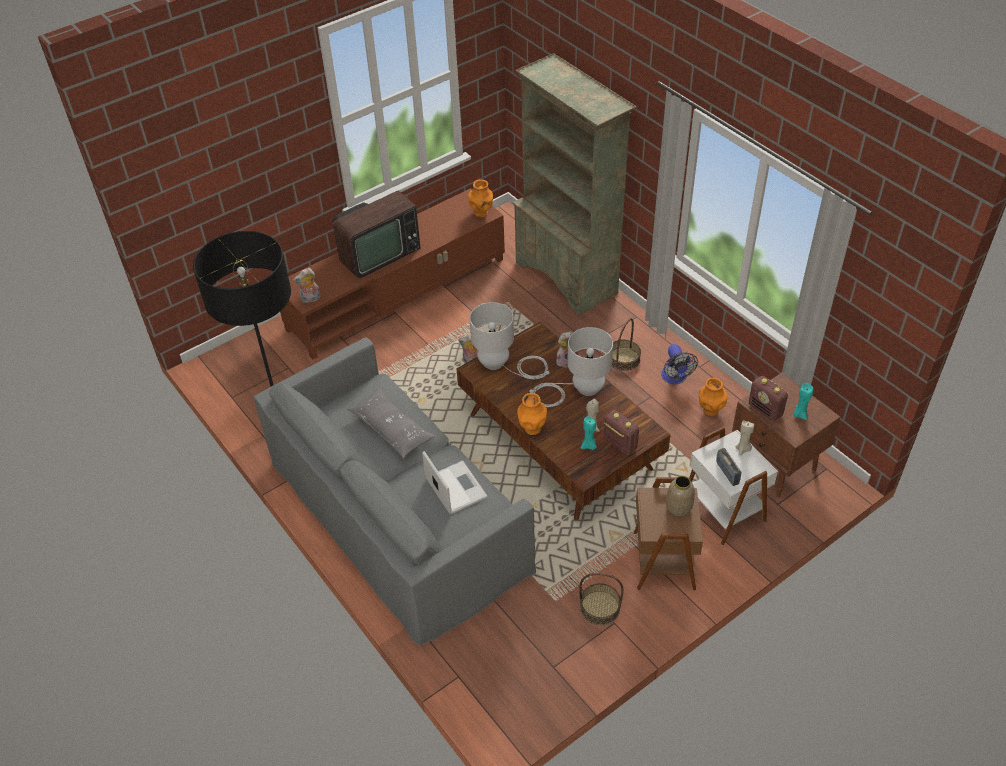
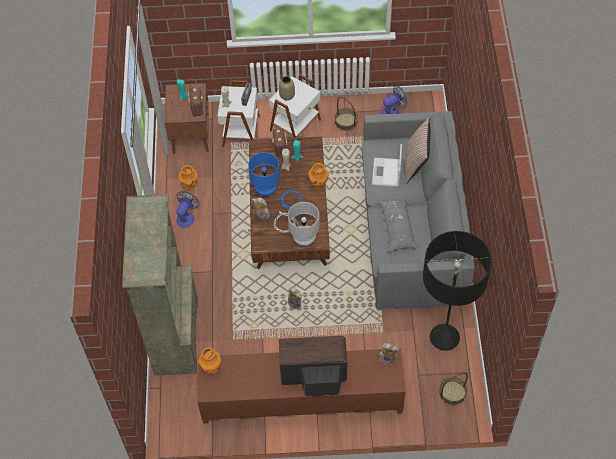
camera: 145 degrees left, 10 degrees up
(424, 521) = (416, 164): none -> pillow
(546, 667) = (393, 111): none -> fan
(572, 390) = (275, 194): grey table lamp -> blue table lamp
(623, 359) = (202, 248): basket -> basket (452, 393)
(662, 560) = (296, 125): brown side table -> white side table

